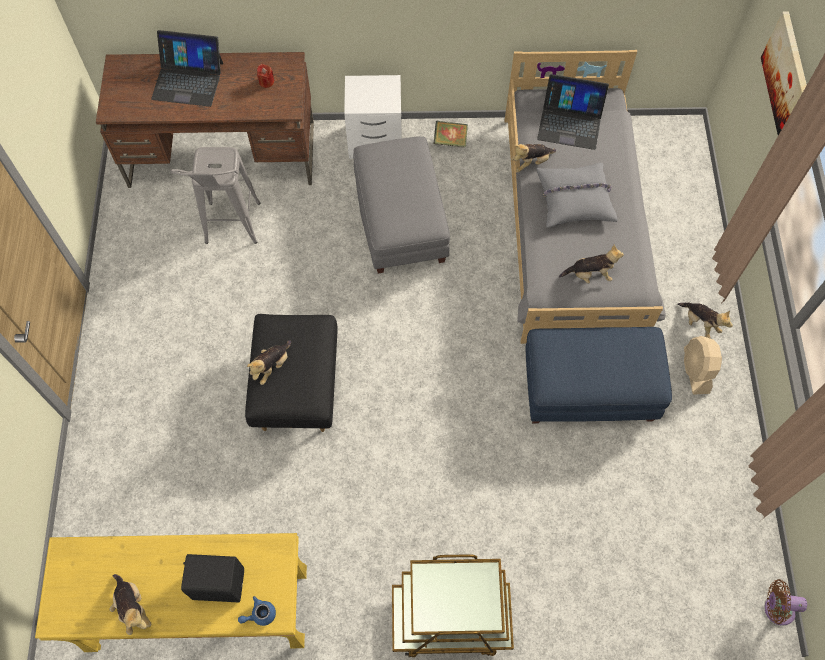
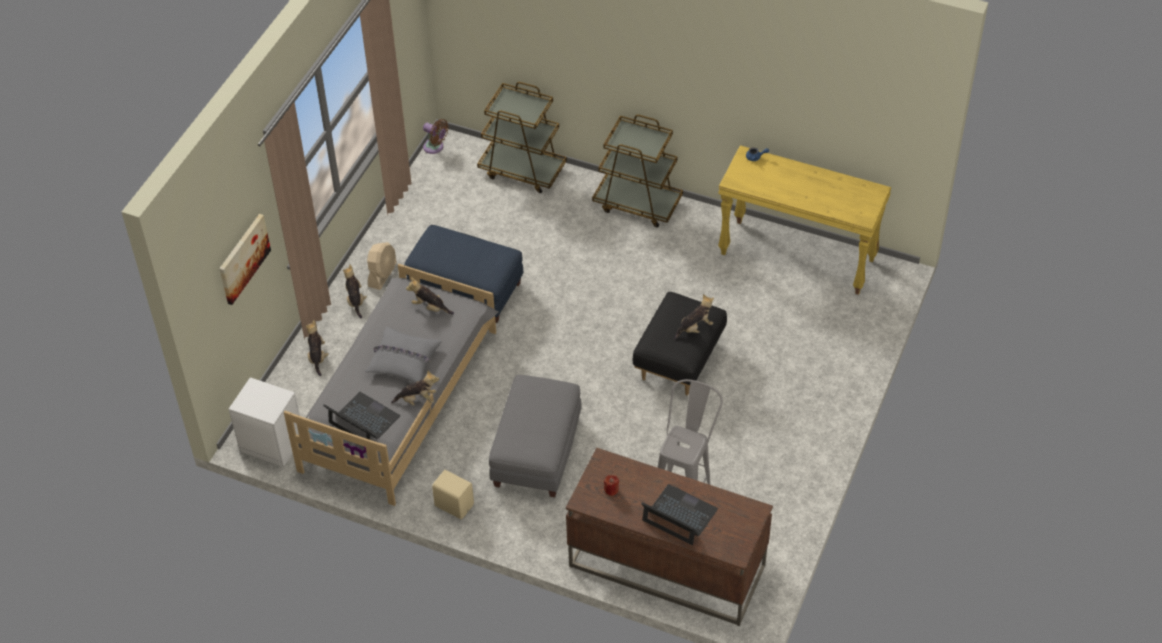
camera: 155 degrees left, 15 degrees down
(133, 607) = (829, 182): plush toy -> plush toy (317, 357)
(218, 582) = (775, 178): black speaker -> none
(376, 142) = (520, 527): white nightstand -> white nightstand (271, 442)
(450, 140) = (454, 504): book -> beige speaker
(634, 616) = (522, 170): none -> brown cart

